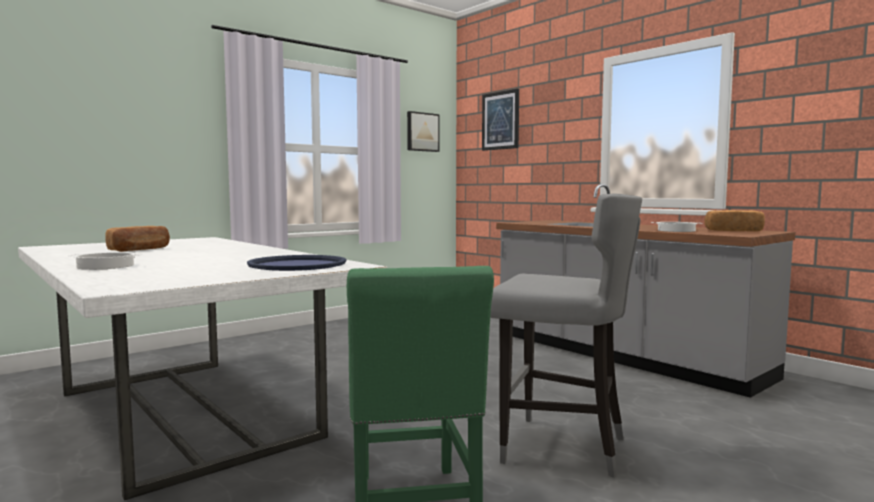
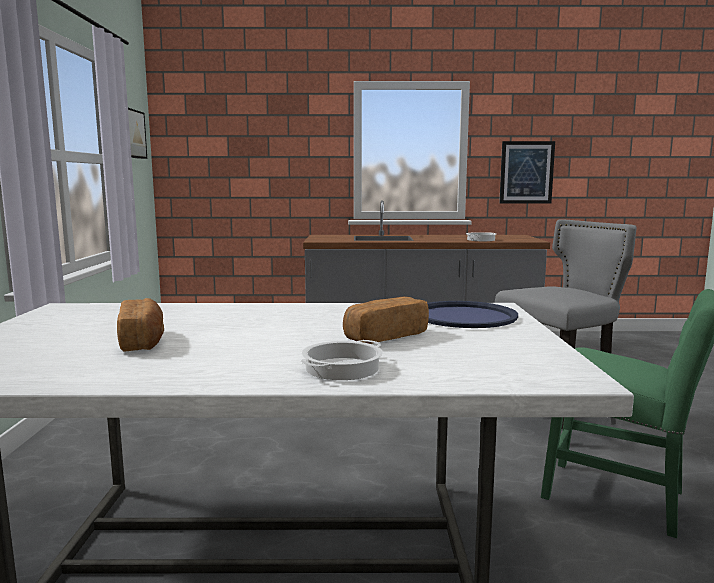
camera: 50 degrees left, 5 degrees up
(500, 120) = (224, 127): picture -> picture (526, 172)
(733, 231) = (502, 237): bread -> bread (385, 336)

